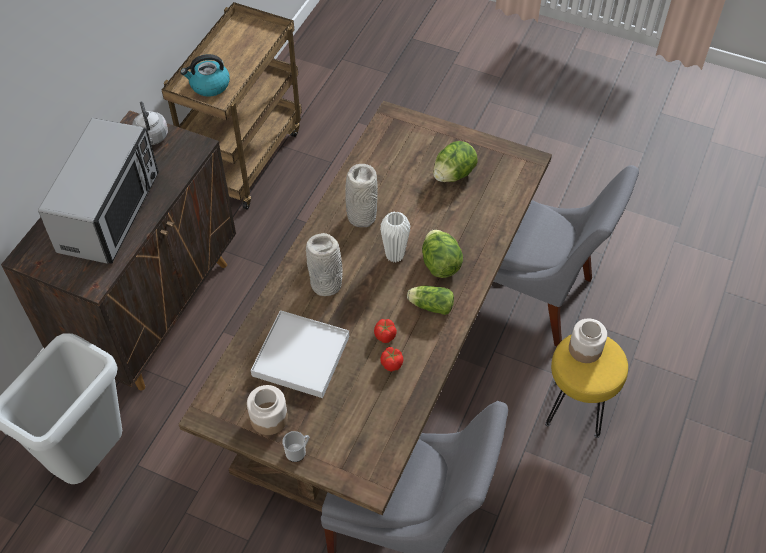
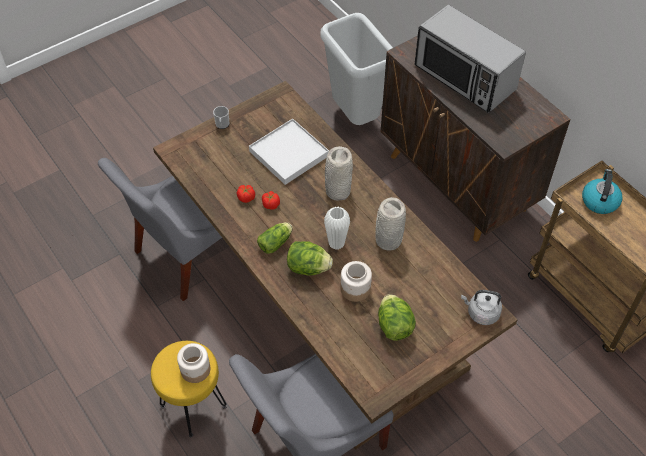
camera: 120 degrees right, 0 degrees up
(152, 138) = (529, 122): grey kettle -> grey kettle (481, 313)
(268, 418) = (256, 121): jar -> jar (355, 289)

